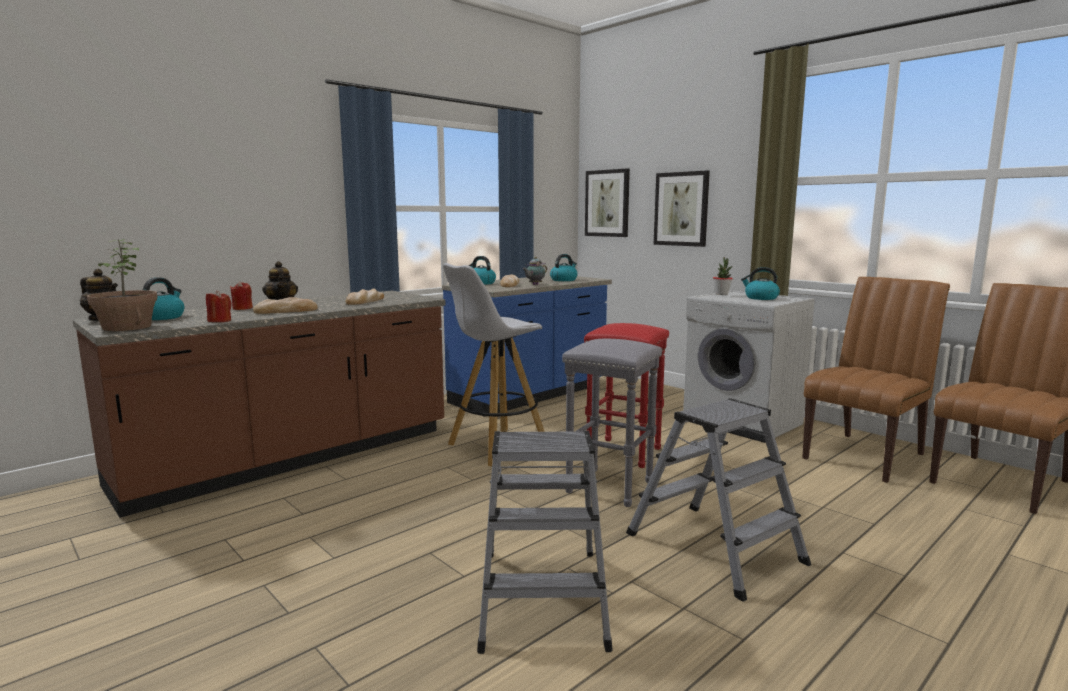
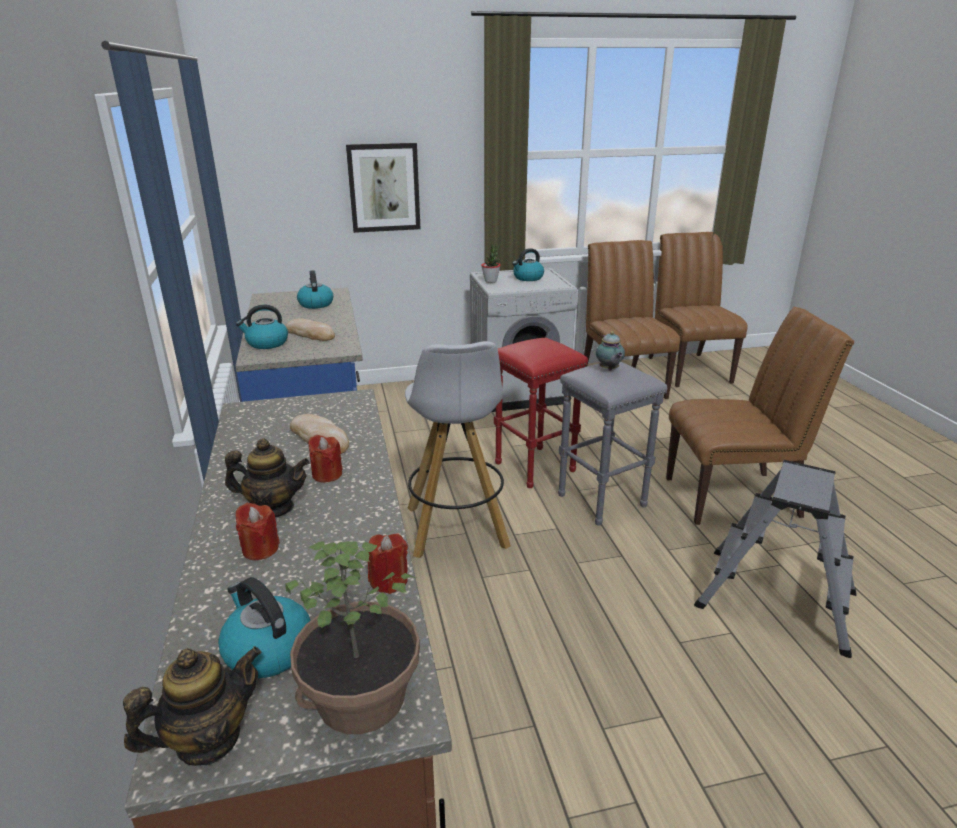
camera: 60 degrees left, 15 degrees up
(286, 311) = (345, 510): bread -> none
(323, 306) = (327, 474): none -> red candle
(534, 284) = (333, 324): teapot -> teapot (609, 369)
(607, 203) = (267, 184): picture -> none
(714, 548) = (731, 498): grey step ladder -> brown chair

